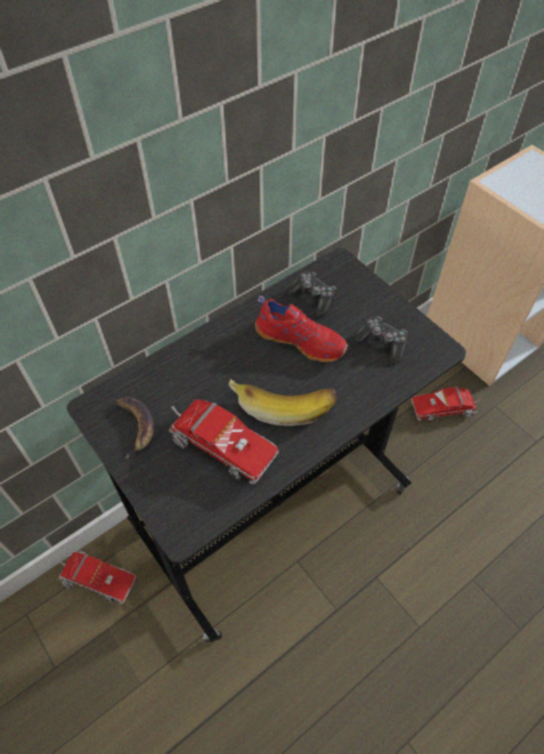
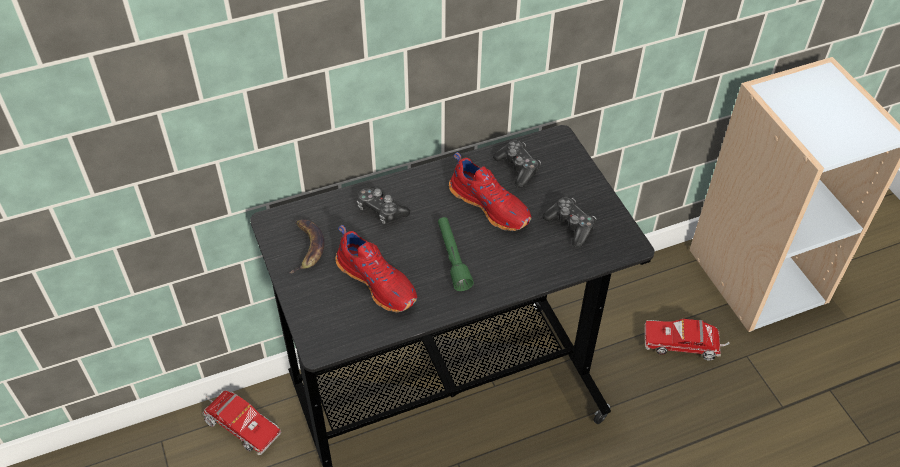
camera: 15 degrees right, 5 degrees down
(197, 369) = (381, 210): none -> game controller
(219, 445) = (378, 281): toy truck -> red shoe
(283, 402) = (452, 258): banana -> green flashlight

